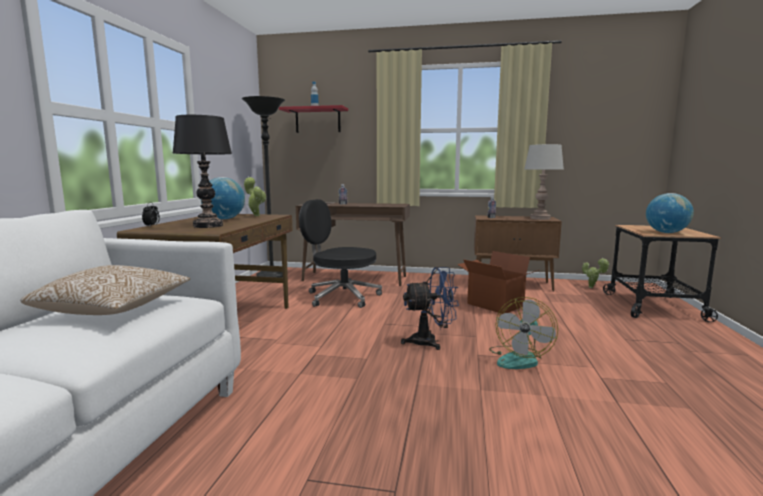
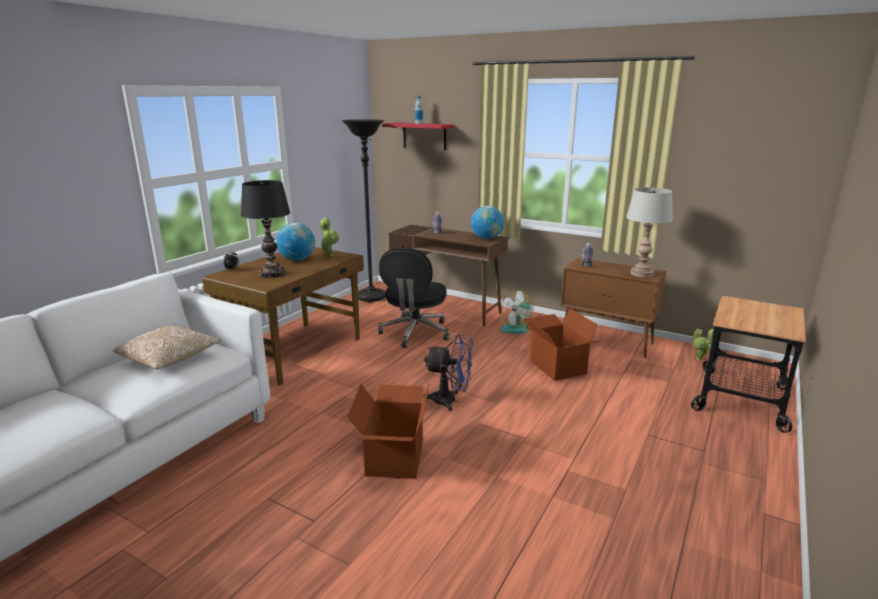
camera: 20 degrees right, 10 degrees up
(341, 297) = (415, 333): black office chair -> black office chair turned 120 degrees counterclockwise
(425, 400) = (393, 458): none -> cardboard box
(519, 358) = (513, 435): fan -> fan (518, 328)
(666, 232) = (752, 322): globe -> globe (486, 238)

